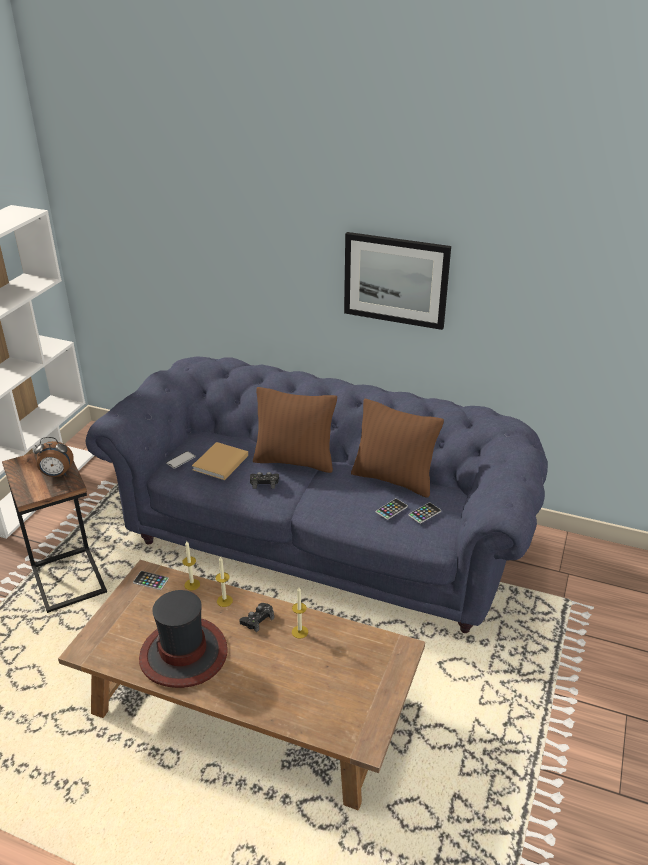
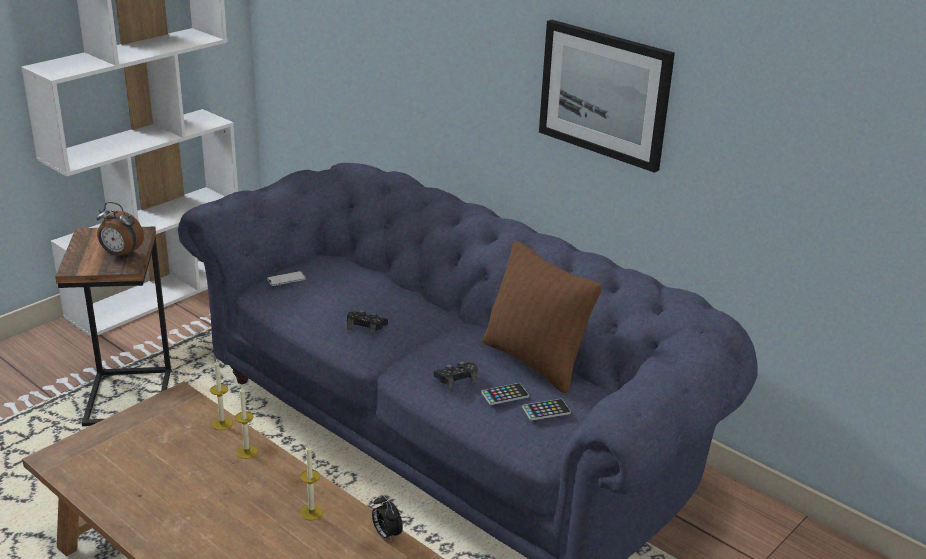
camera: 20 degrees right, 5 degrees down
(151, 581) = (179, 407): phone -> none
(184, 654) = (159, 496): hat -> none
(219, 463) = (328, 292): beige book -> none
(257, 620) = (270, 484): black game controller -> black game controller (456, 378)
(294, 461) = (422, 312): brown pillow -> none
(359, 631) = (386, 534): none -> alarm clock

